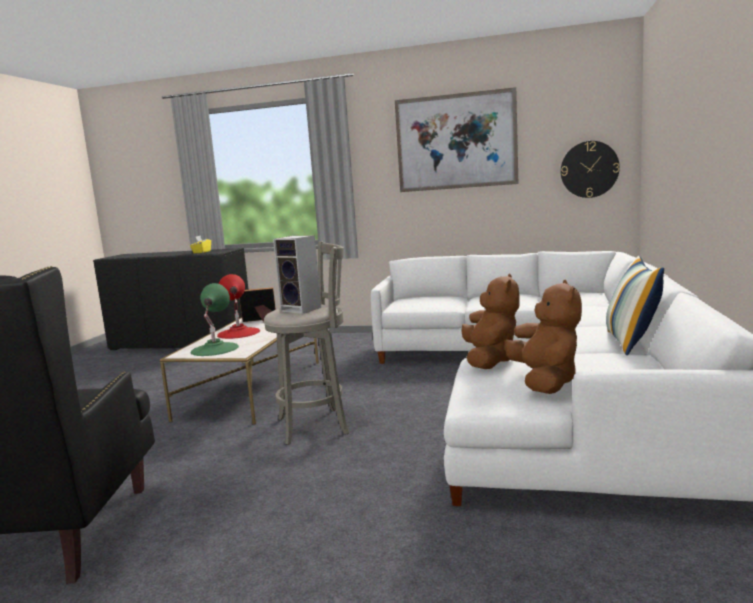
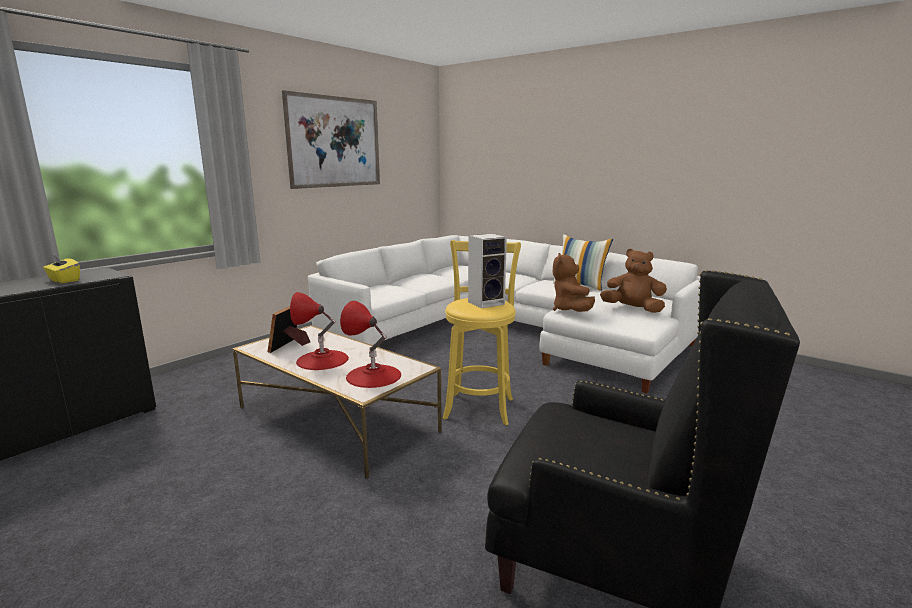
camera: 65 degrees left, 5 degrees up
(214, 349) = (373, 376): green table lamp -> red table lamp
(317, 425) = (479, 406): grey stool -> yellow stool
(490, 360) = (570, 310): brown plush toy -> brown plush toy turned 120 degrees counterclockwise
(589, 169) = (417, 174): wall clock -> none

